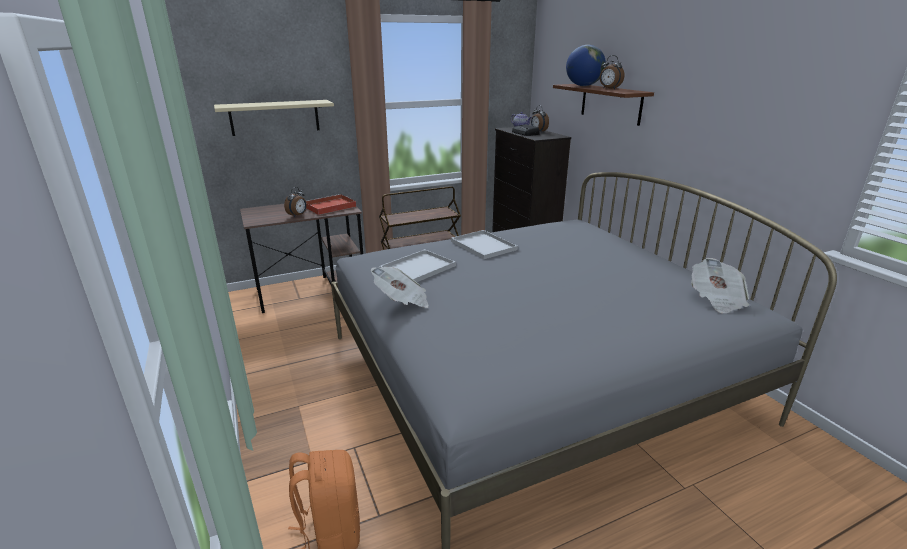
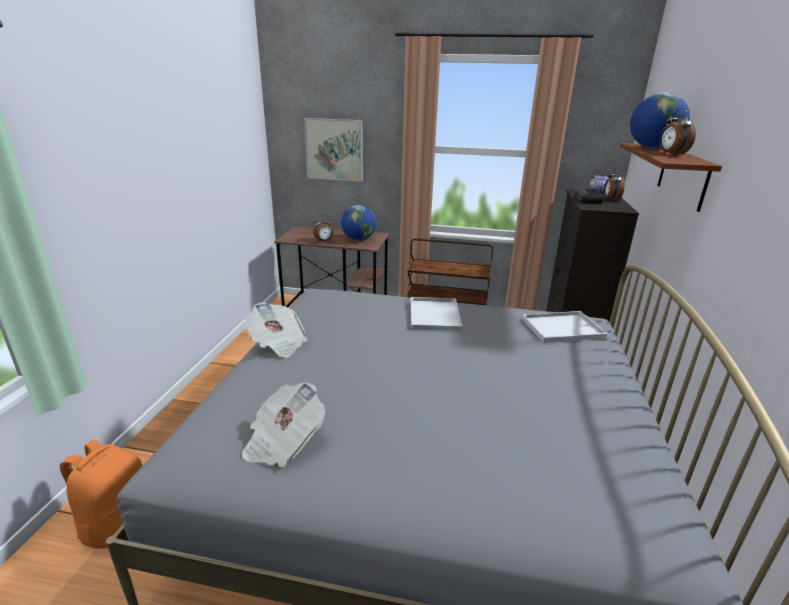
camera: 35 degrees right, 0 degrees up
(275, 117) = (334, 149): beige shelf -> picture
(329, 207) = (358, 239): red tray -> globe
(418, 267) = (341, 316): white tray -> white tray (563, 327)
(716, 299) = (623, 495): newspaper -> newspaper (283, 441)

